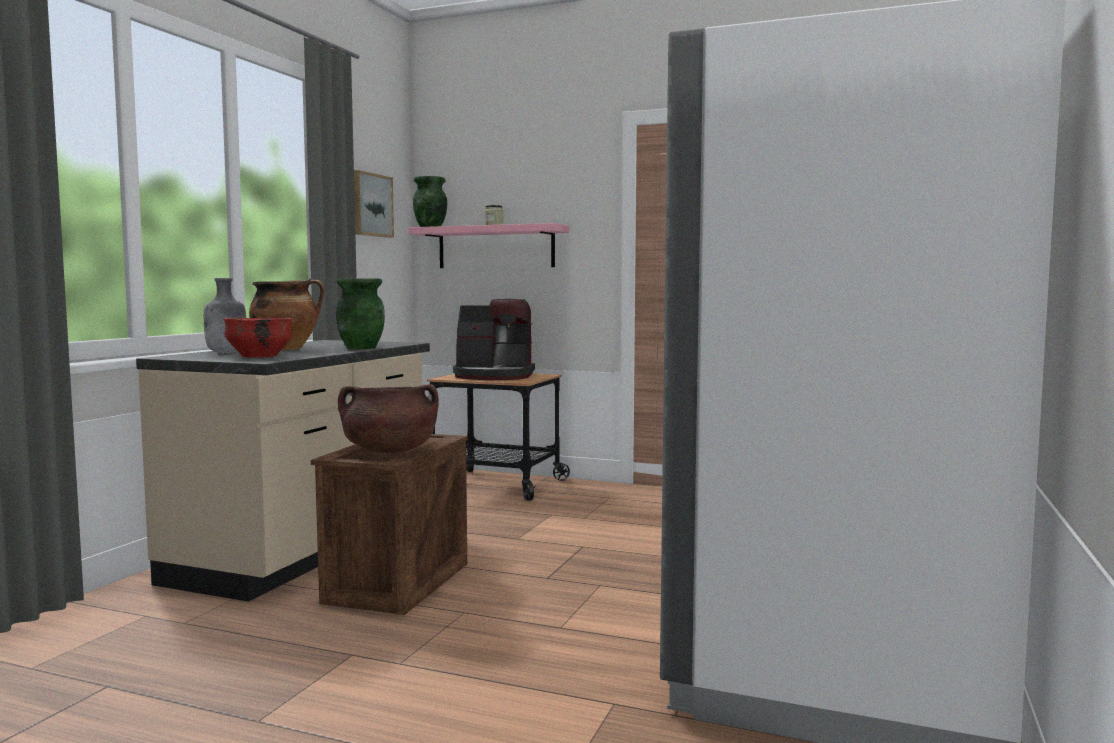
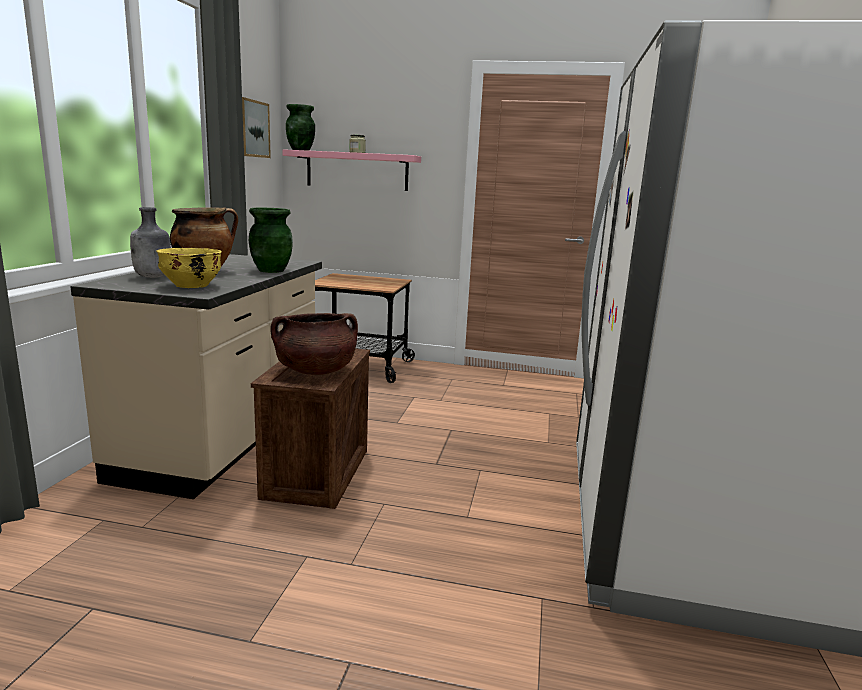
camera: 10 degrees left, 10 degrees up
(258, 357) = (191, 286): red bowl -> yellow bowl
(494, 376) = (359, 281): coffee machine -> none

